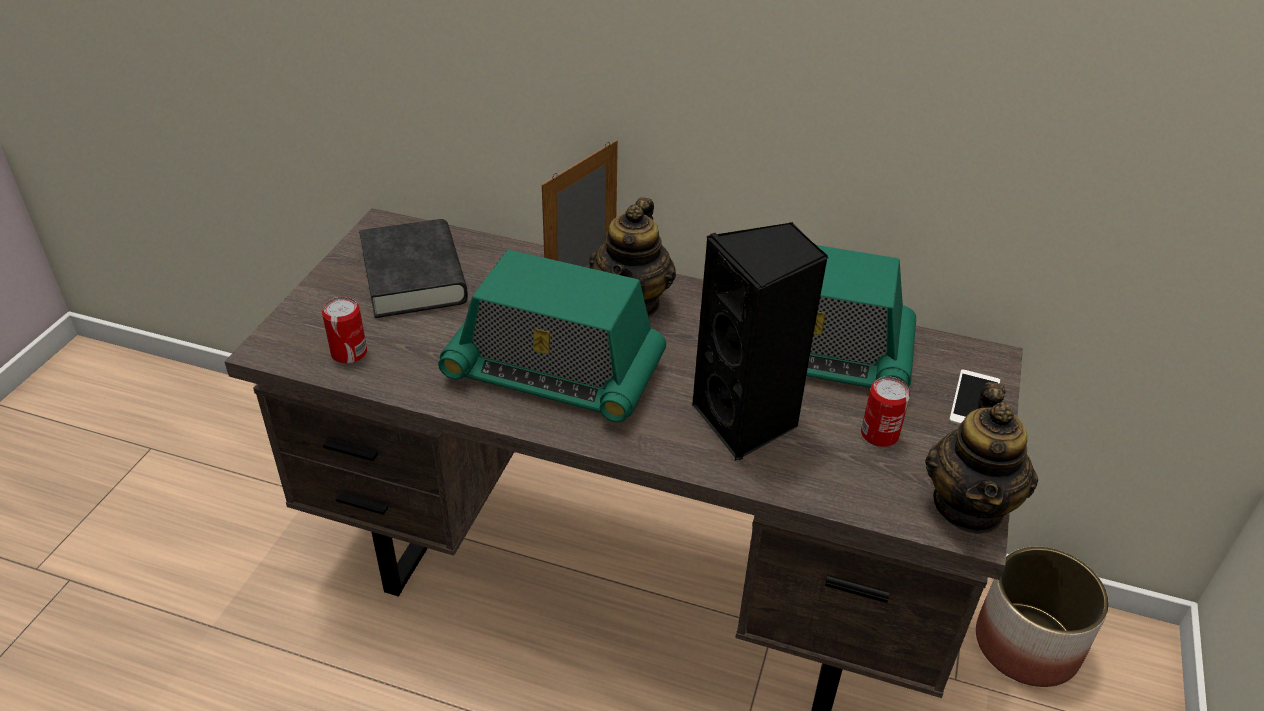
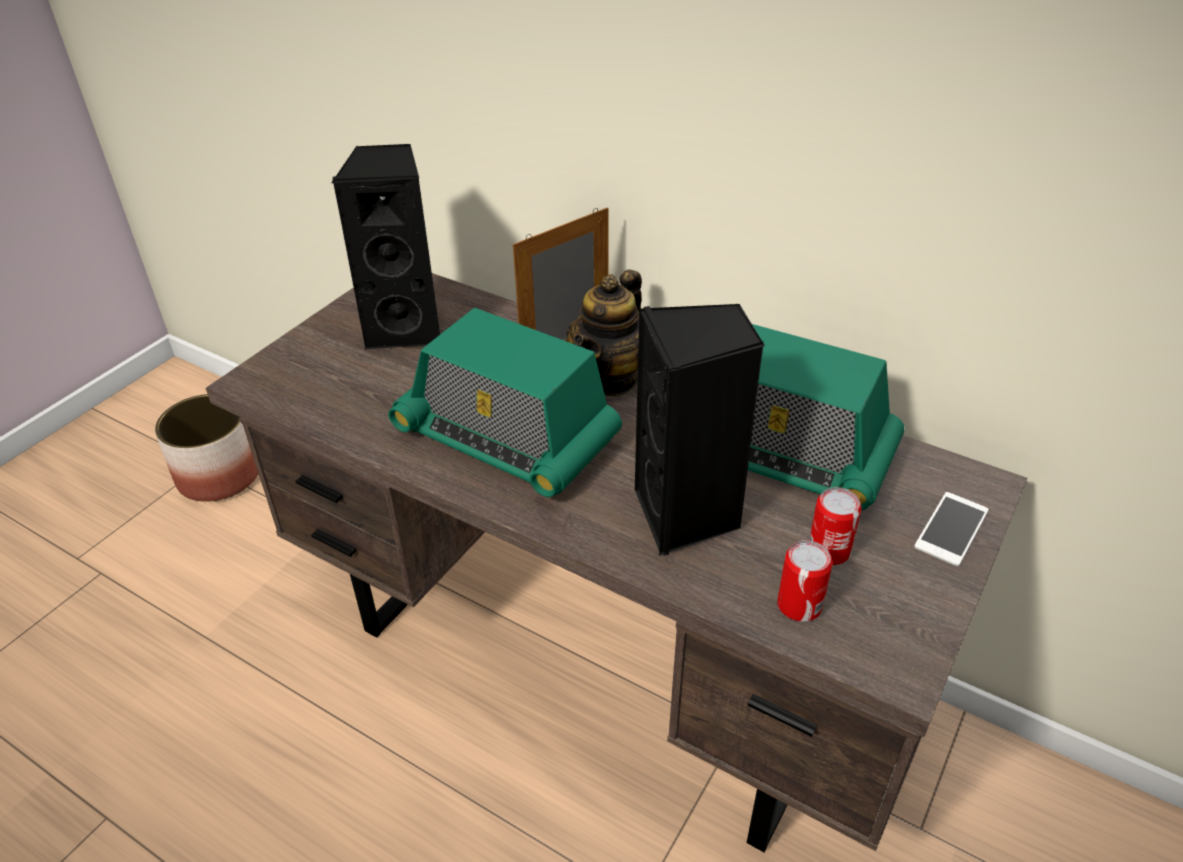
camera: 15 degrees right, 0 degrees up
(349, 353) = (319, 394): can -> can (799, 605)
(414, 277) = (407, 329): black book -> black speaker
(969, 506) = (907, 647): teapot -> none
(1026, 645) = (1011, 806): planter -> planter (218, 476)

